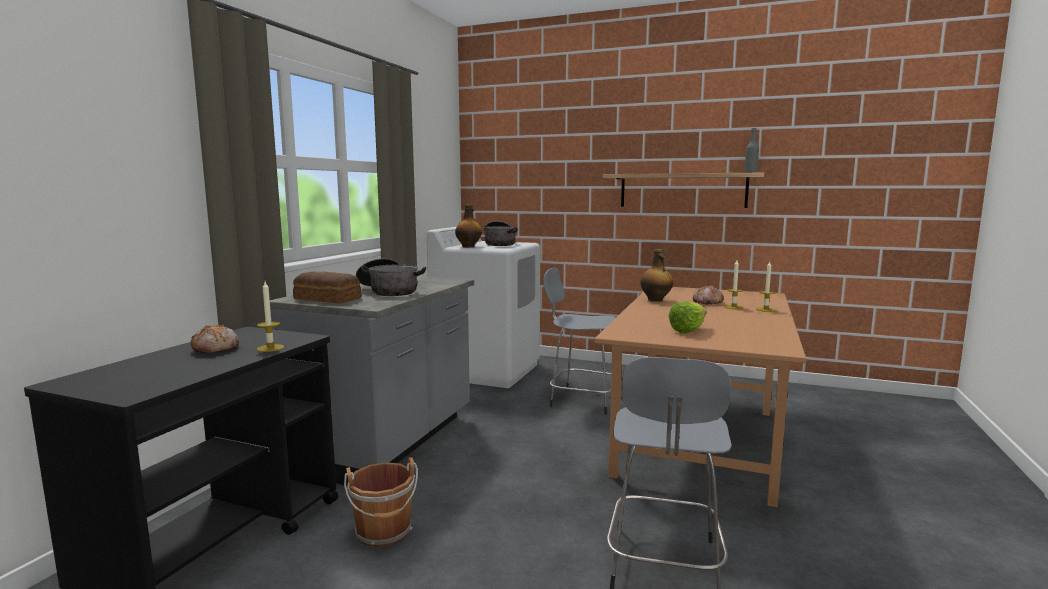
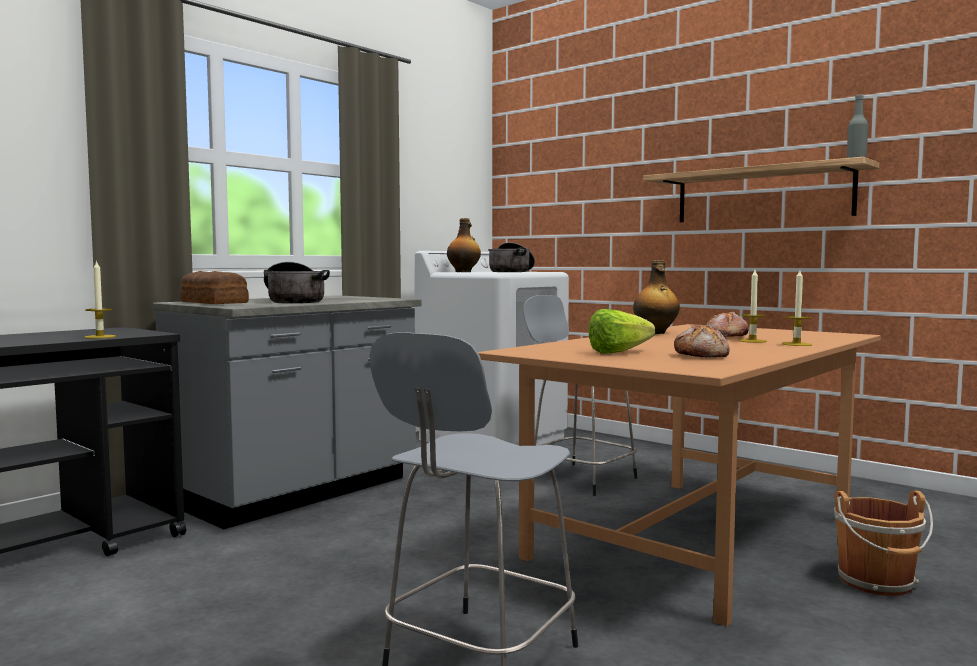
camera: 20 degrees right, 5 degrees down
(216, 348) = (54, 335): bread -> bread (702, 356)
(384, 533) = (198, 570): brown bucket -> brown bucket (878, 583)

